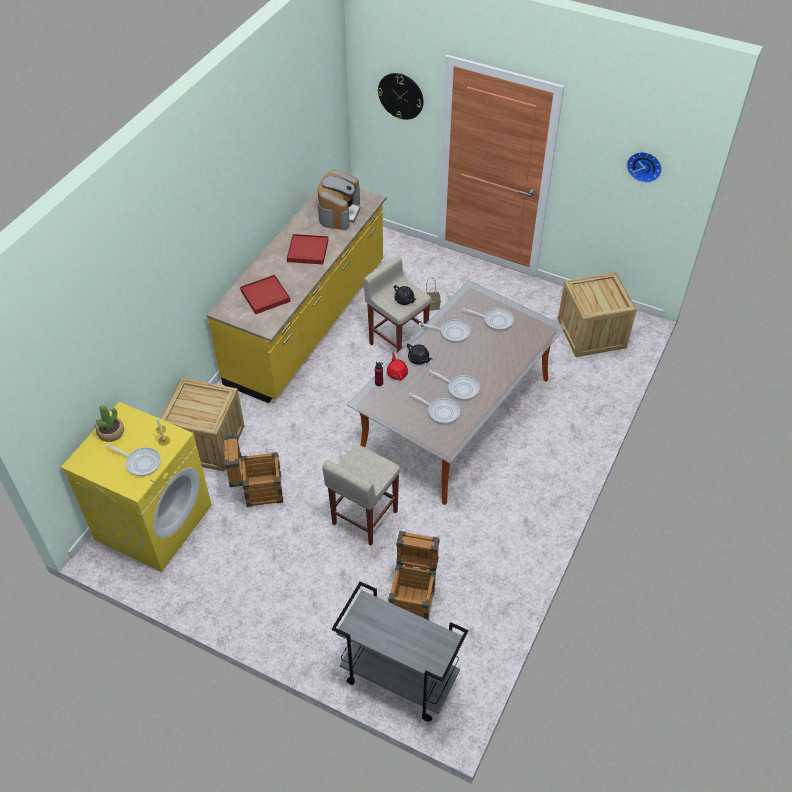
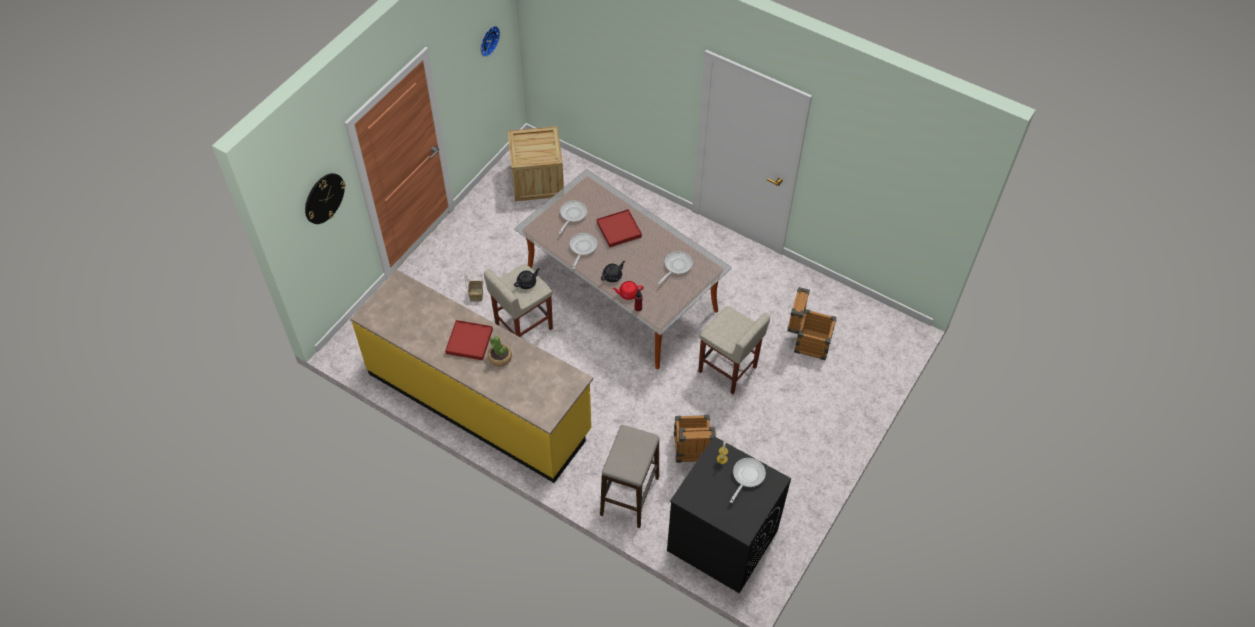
camera: 85 degrees left, 5 degrees up
(111, 432) = (709, 504): potted plant -> potted plant (500, 357)
(153, 521) = (721, 540): yellow washing machine -> black washing machine
(207, 442) = (630, 496): crate -> stool
(265, 296) = (531, 380): red tray -> red tray (618, 229)
(339, 212) = (413, 311): coffee machine -> none
(398, 679) = (877, 358): grey cart -> none
(460, 388) = (651, 250): frying pan -> none

